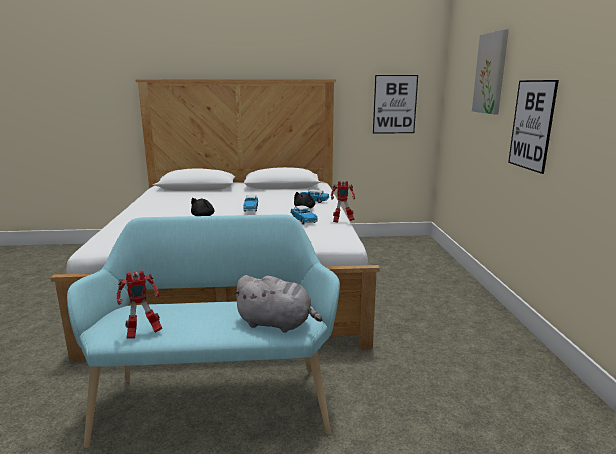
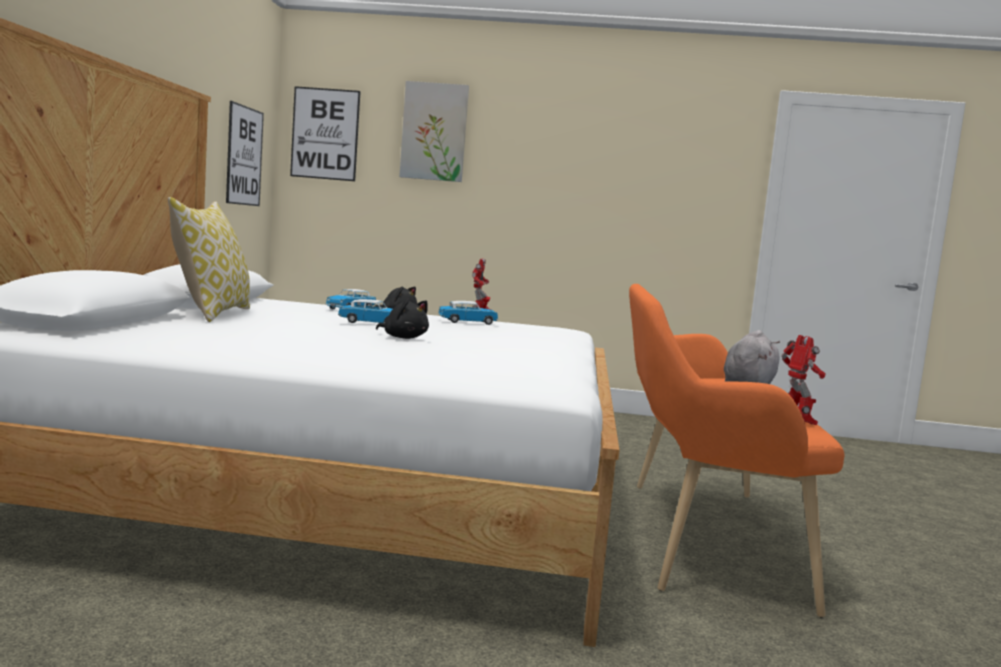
camera: 80 degrees left, 10 degrees down
(217, 398) = (697, 536): turquoise bench -> orange bench
(244, 191) = (211, 313): none -> pillow
(532, 125) = (535, 194): picture -> picture (325, 134)

